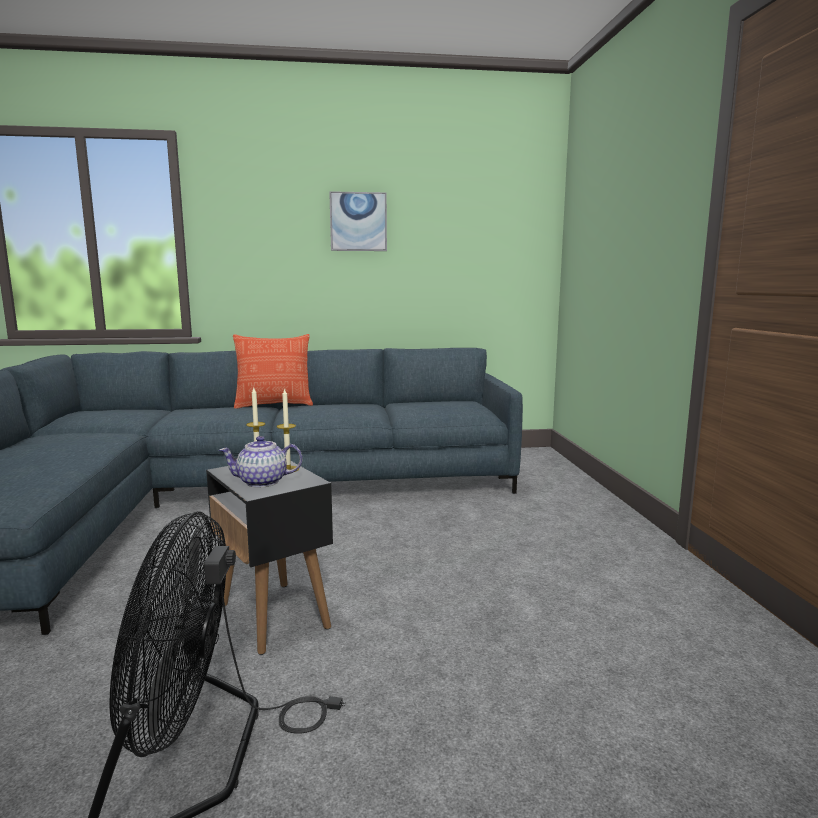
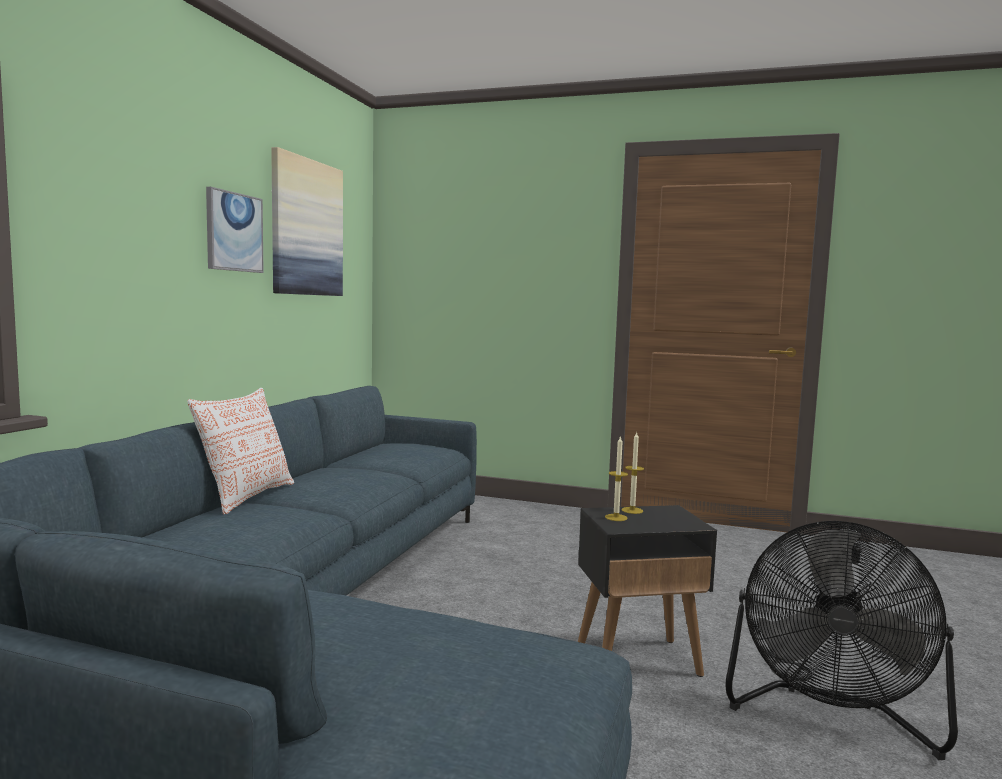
camera: 65 degrees left, 5 degrees down
(263, 482) = (667, 520): teapot -> none
(274, 405) = (247, 497): orange pillow -> white pillow
(449, 209) = (306, 228): none -> picture

